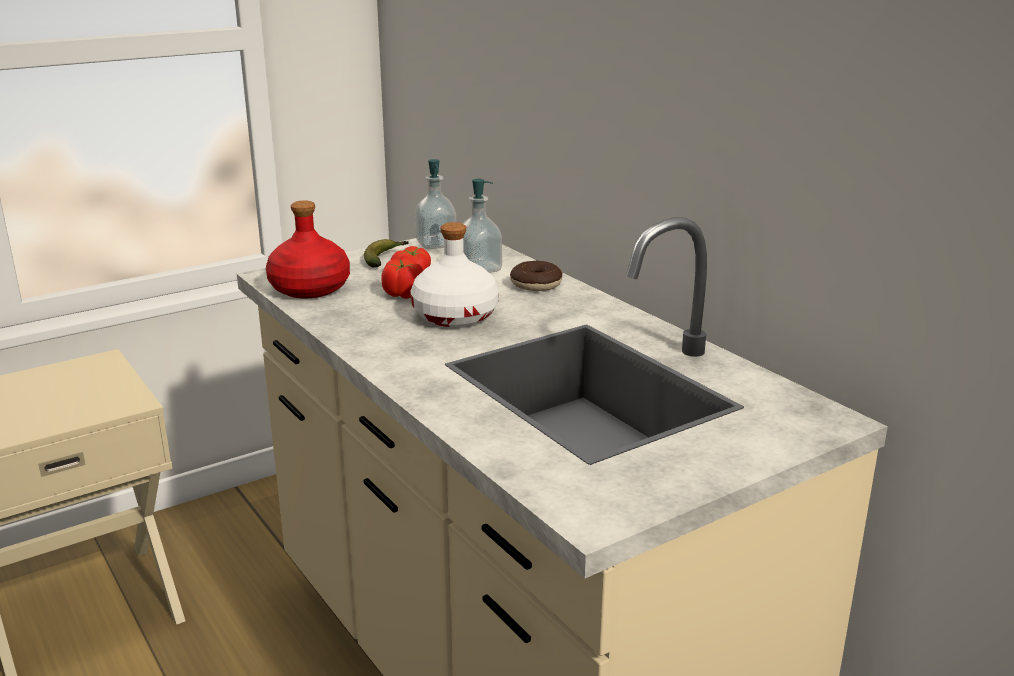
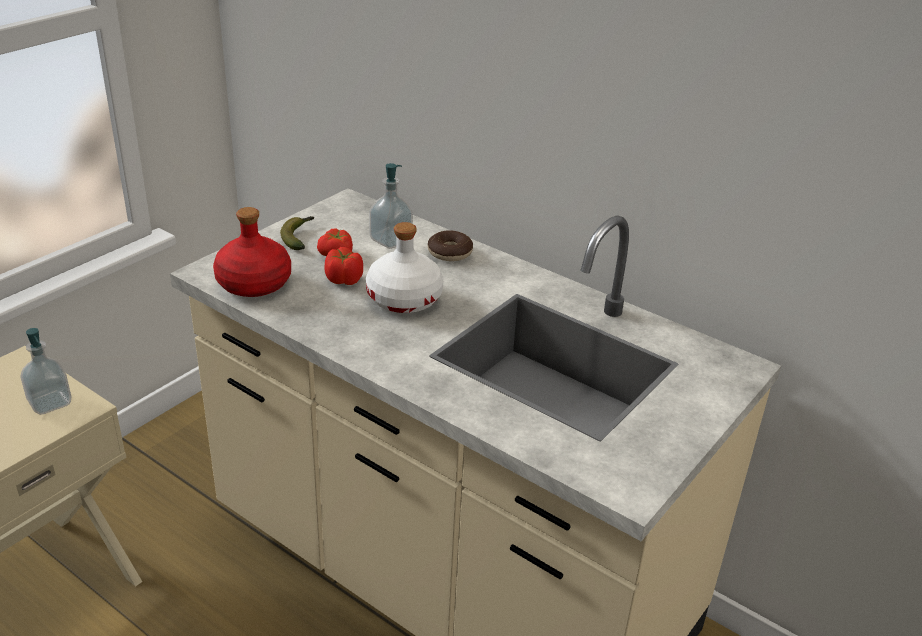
camera: 20 degrees left, 10 degrees up
(436, 244) = (333, 213): soap dispenser -> soap dispenser (50, 403)

